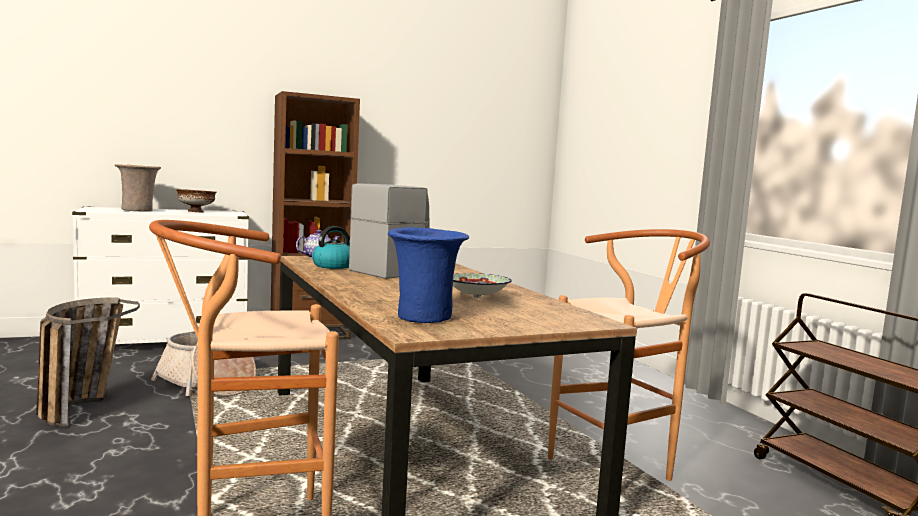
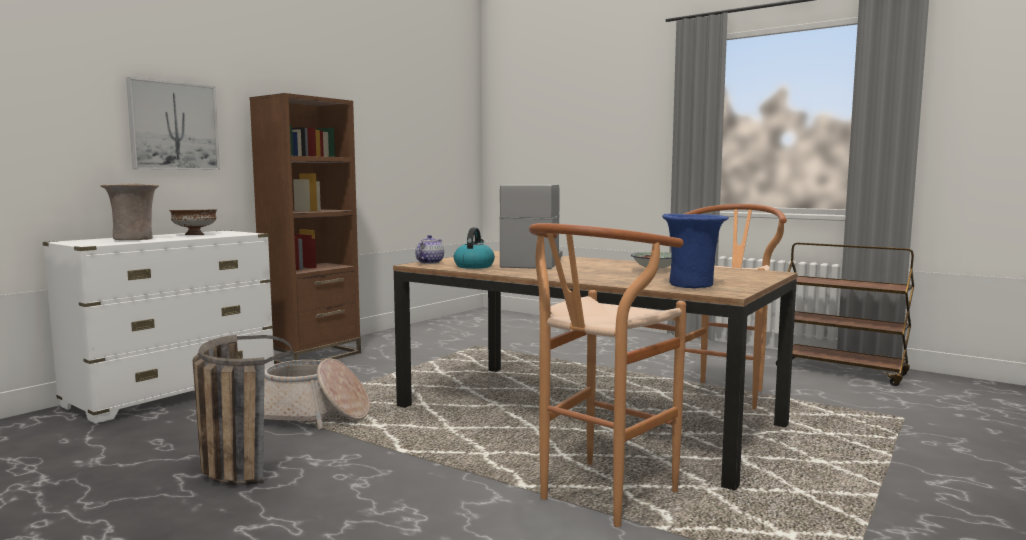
camera: 30 degrees left, 0 degrees up
(203, 119) = (173, 126): none -> picture

